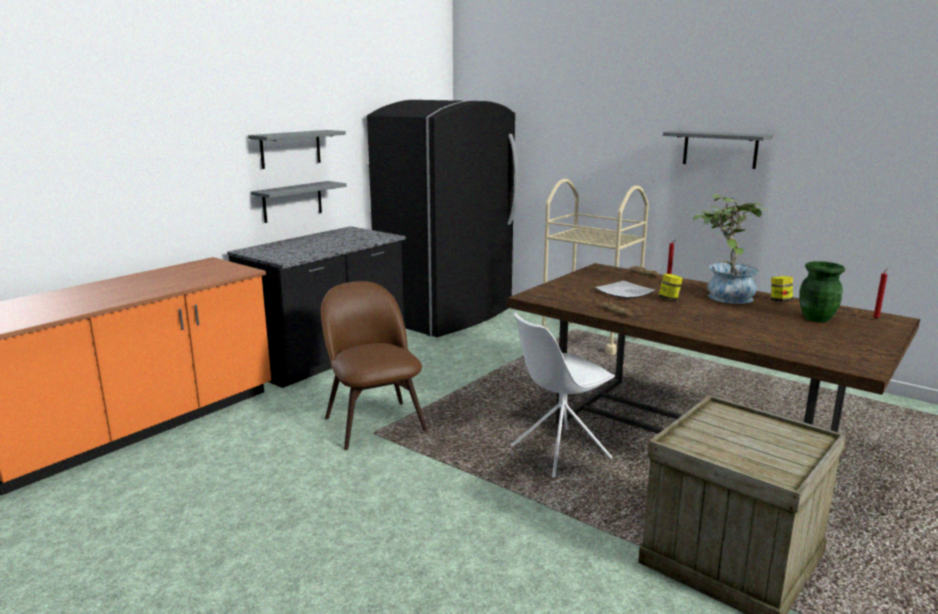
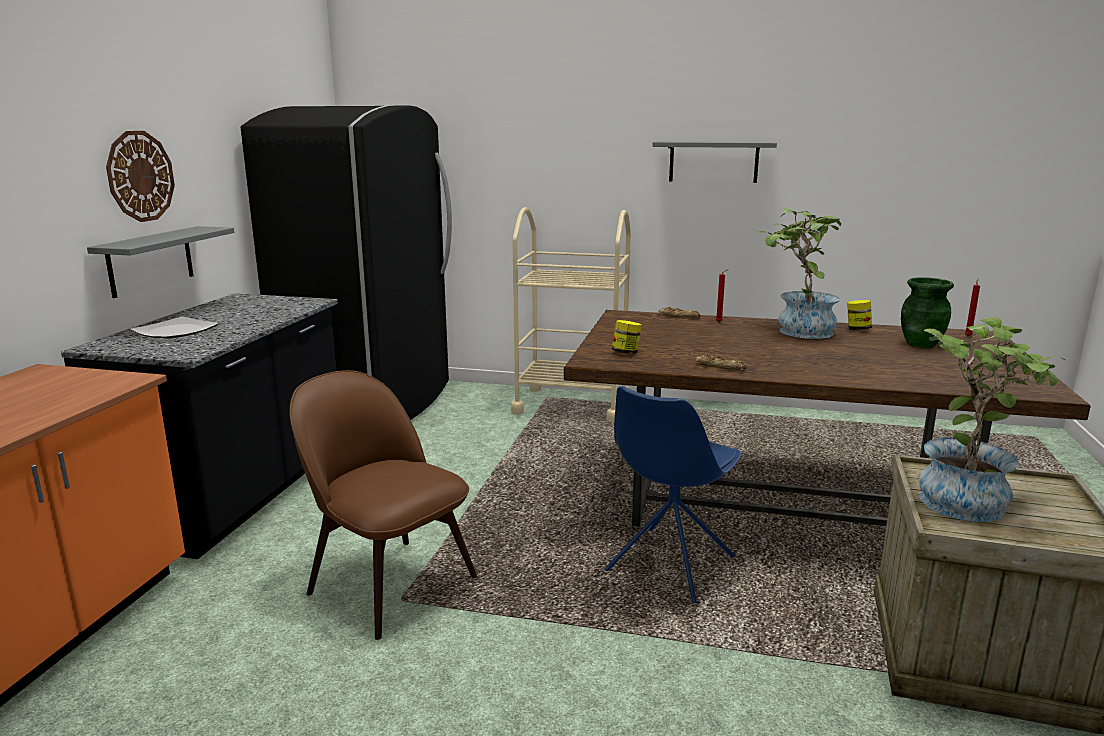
camera: 25 degrees left, 0 degrees up
(290, 149) = (140, 176): grey shelf -> wall clock
(558, 452) = (668, 565): white chair -> blue chair
(624, 292) = (692, 341): plate -> plate (175, 332)
(669, 299) = (750, 342): jar -> jar (626, 353)
(724, 431) = (966, 498): none -> potted plant

